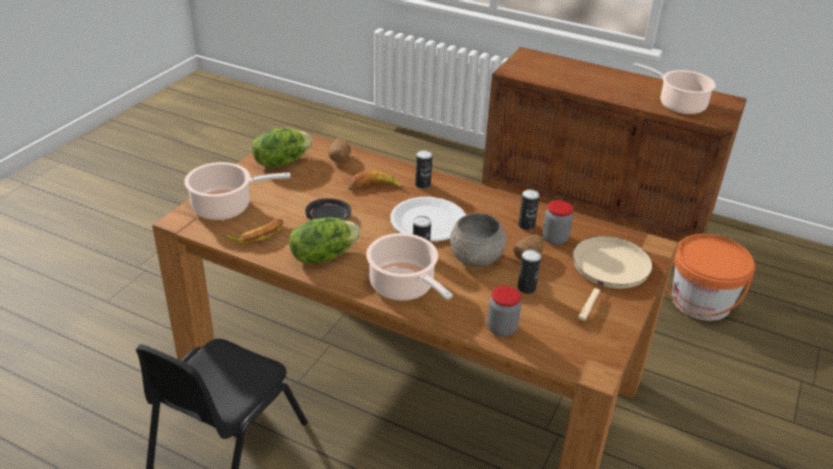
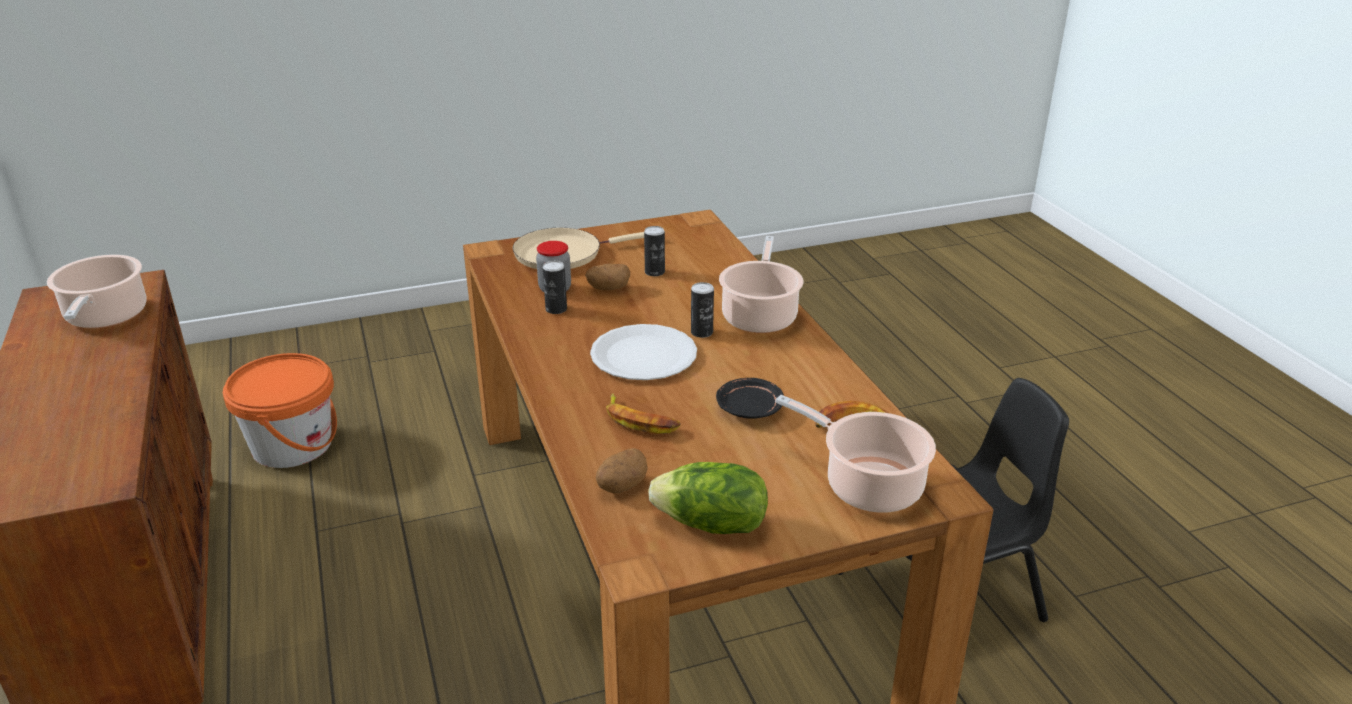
camera: 135 degrees left, 5 degrees down
(323, 255) = (805, 373): lettuce -> none
(423, 184) = (578, 395): can -> none
(476, 258) = (654, 307): grey bowl -> none
(501, 328) = (723, 261): jar -> none

